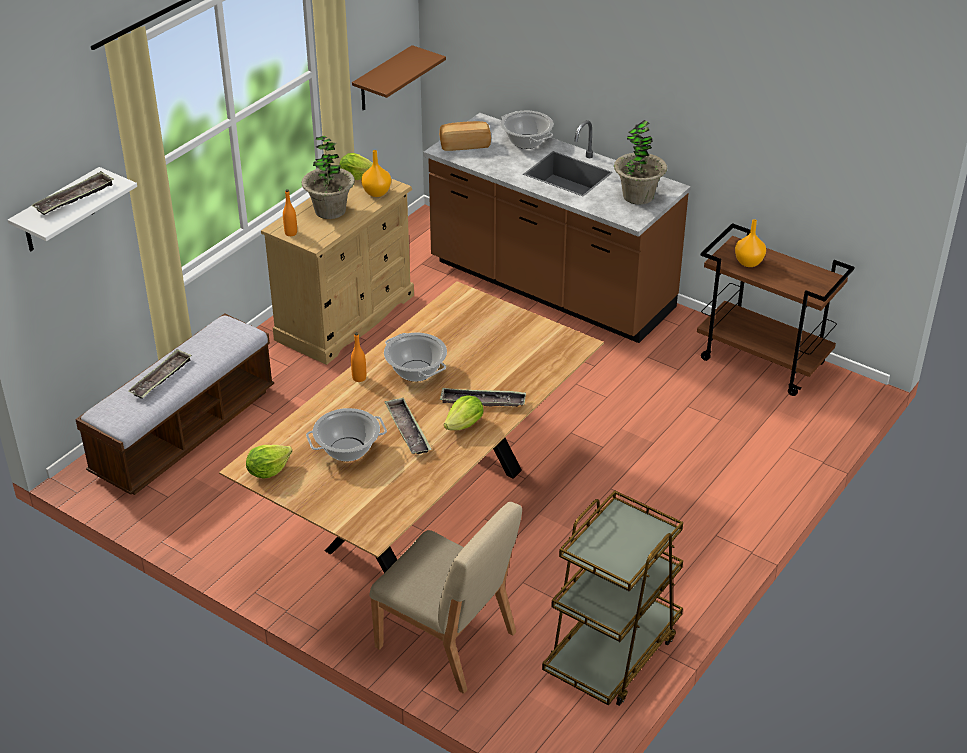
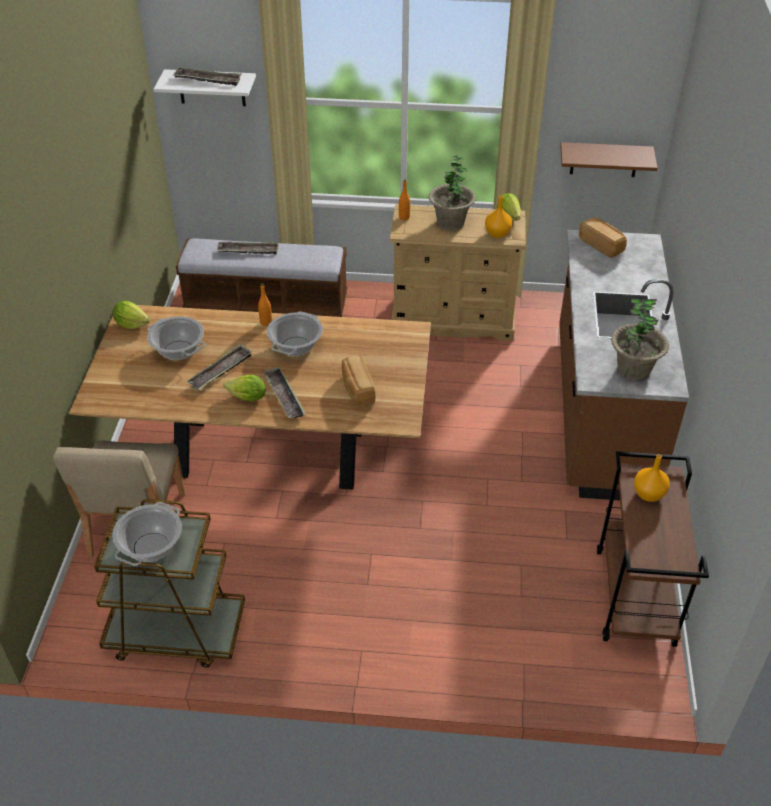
camera: 60 degrees right, 5 degrees up
(512, 355) = (357, 389): none -> bread
(526, 142) = (645, 275): cooking pot -> cooking pot (151, 547)

